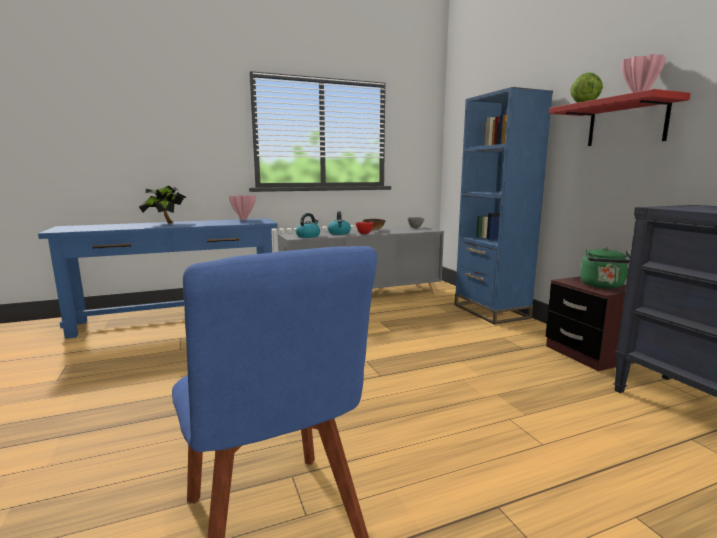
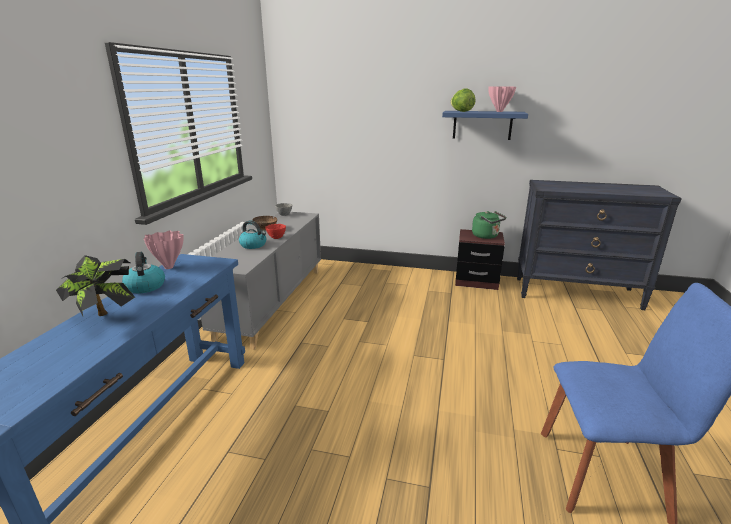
camera: 55 degrees left, 10 degrees up
(308, 236) = (243, 260): kettle -> kettle (145, 286)
(491, 311) = (381, 272): blue bookcase -> none
(626, 123) = (482, 125): red shelf -> blue shelf

